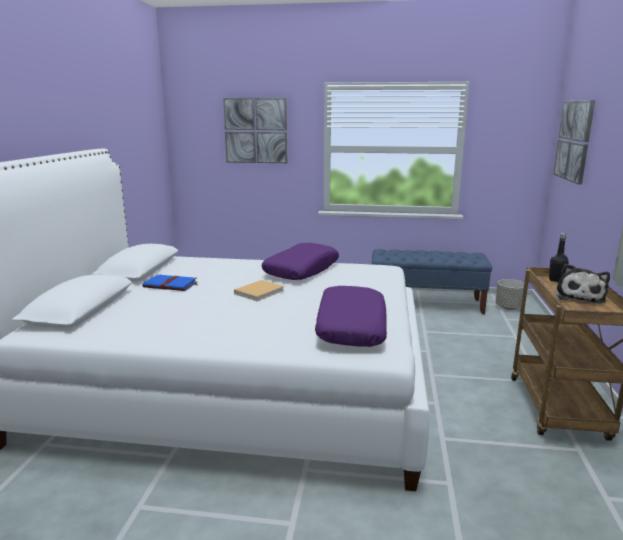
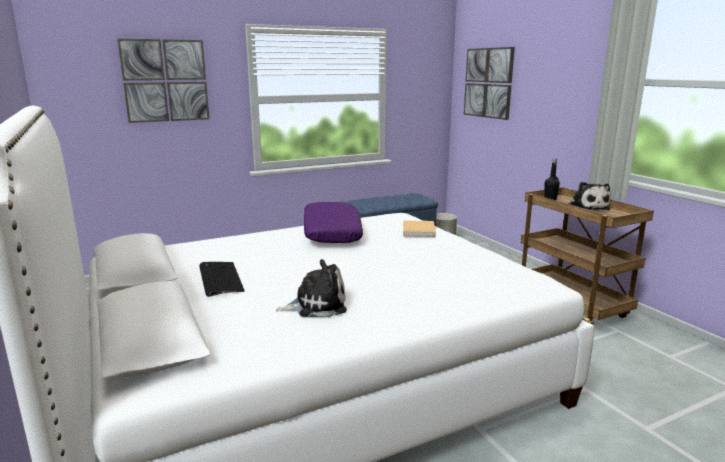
camera: 35 degrees left, 0 degrees up
(171, 285) = (220, 279): blue book -> keyboard
(190, 317) = (317, 305): none -> plush toy
(260, 292) = (337, 261): beige book -> beige book (418, 230)
(350, 326) = (480, 271): purple pillow -> none

